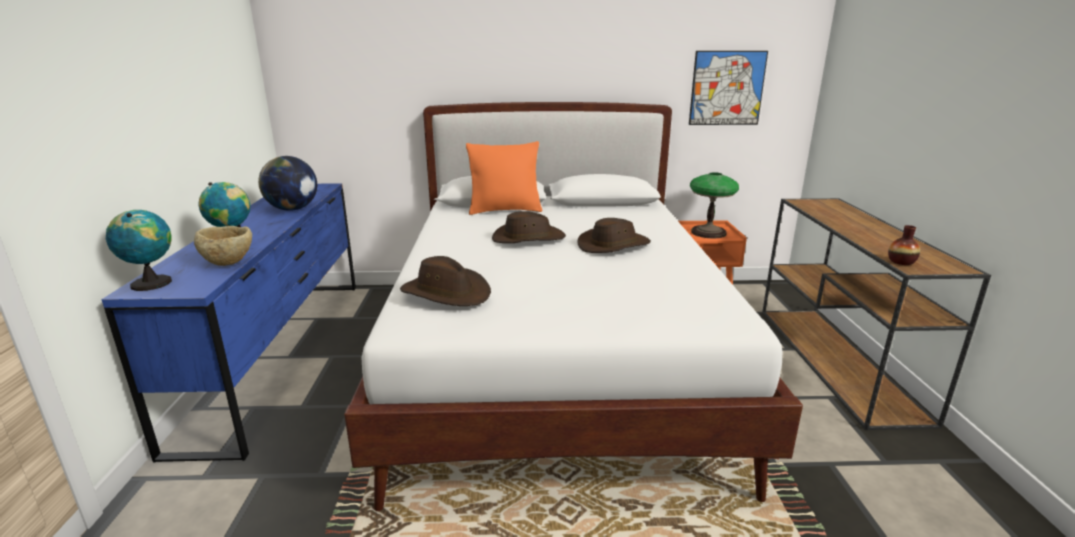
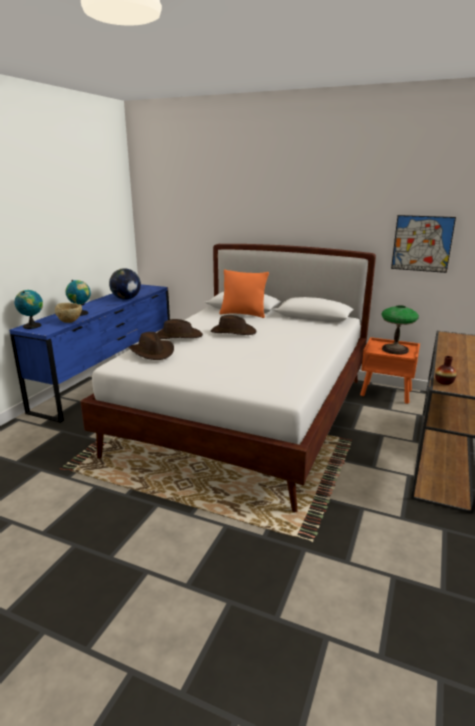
camera: 25 degrees right, 0 degrees up
(613, 245) = (277, 343): brown hat -> brown hat (178, 336)

